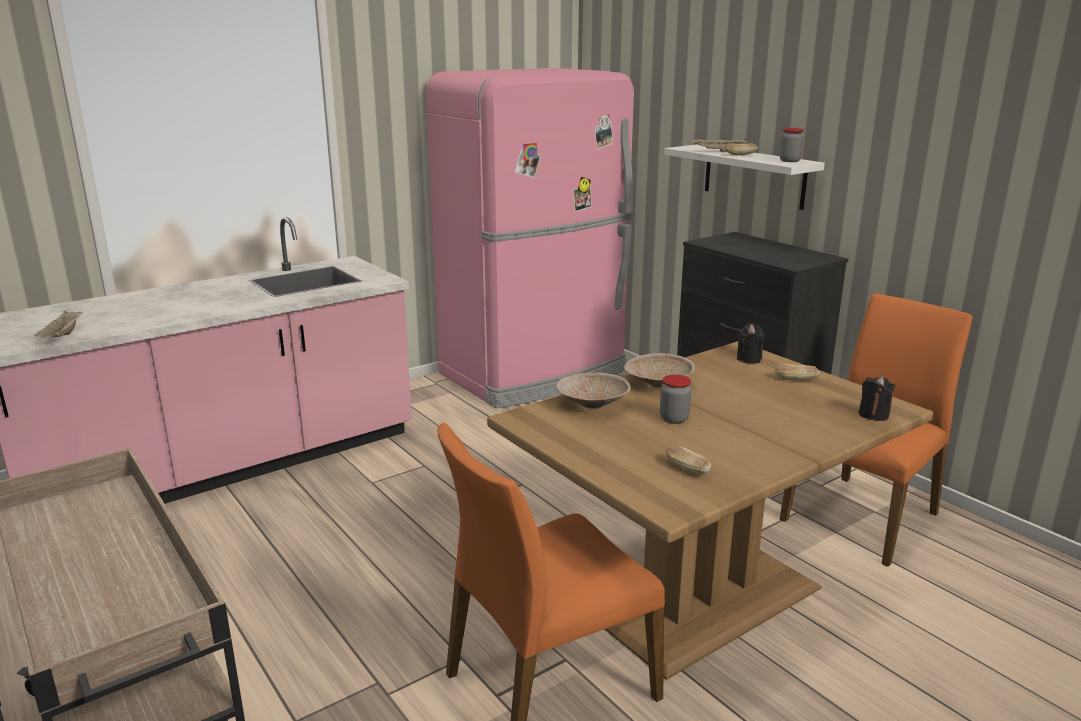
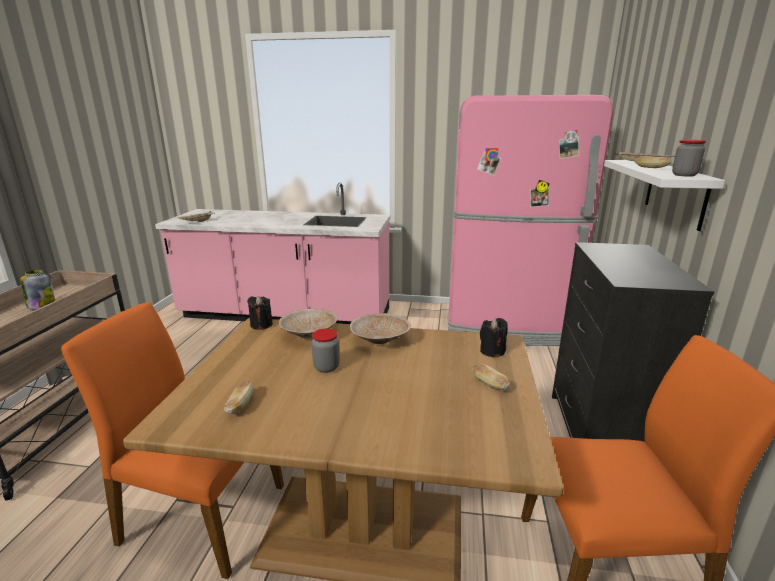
camera: 45 degrees right, 0 degrees up
(78, 542) = (42, 305): none -> jar
(873, 415) = (482, 452): black candle -> black candle (261, 325)

